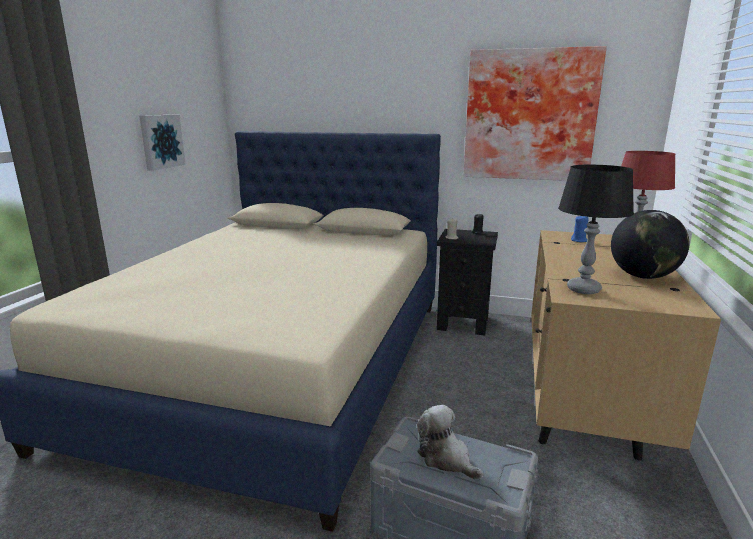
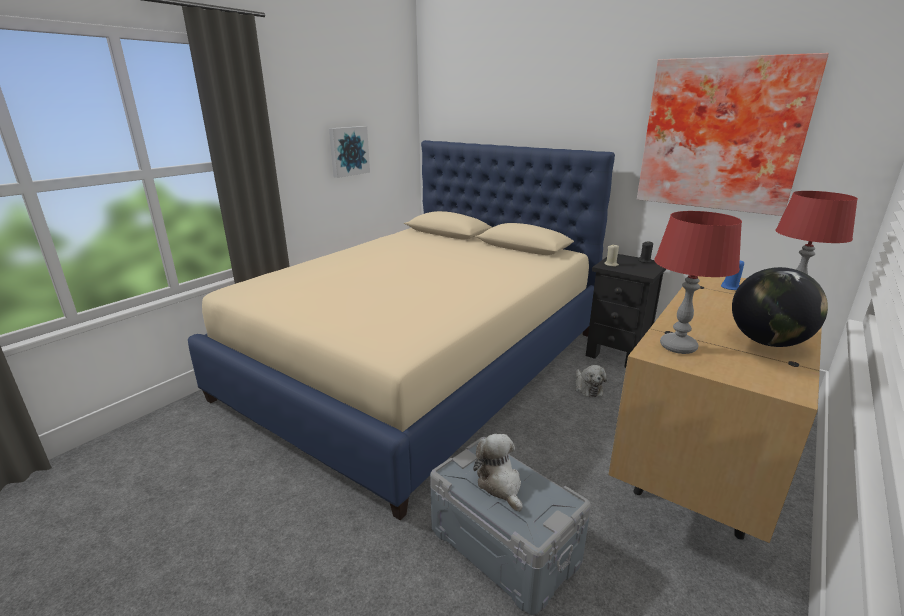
camera: 20 degrees right, 5 degrees up
(453, 358) = (587, 388): none -> plush toy
(583, 289) = (678, 347): black table lamp -> red table lamp

